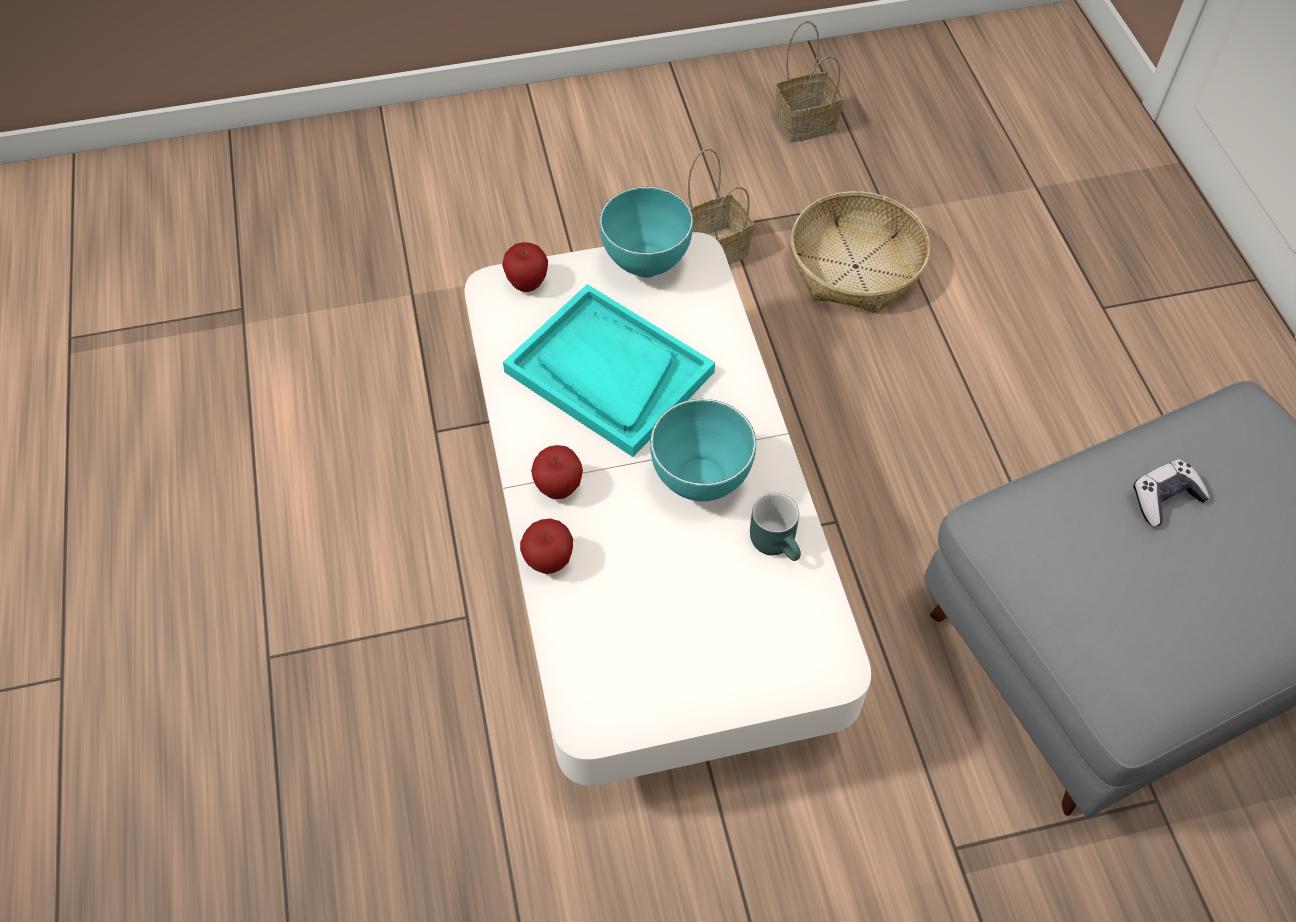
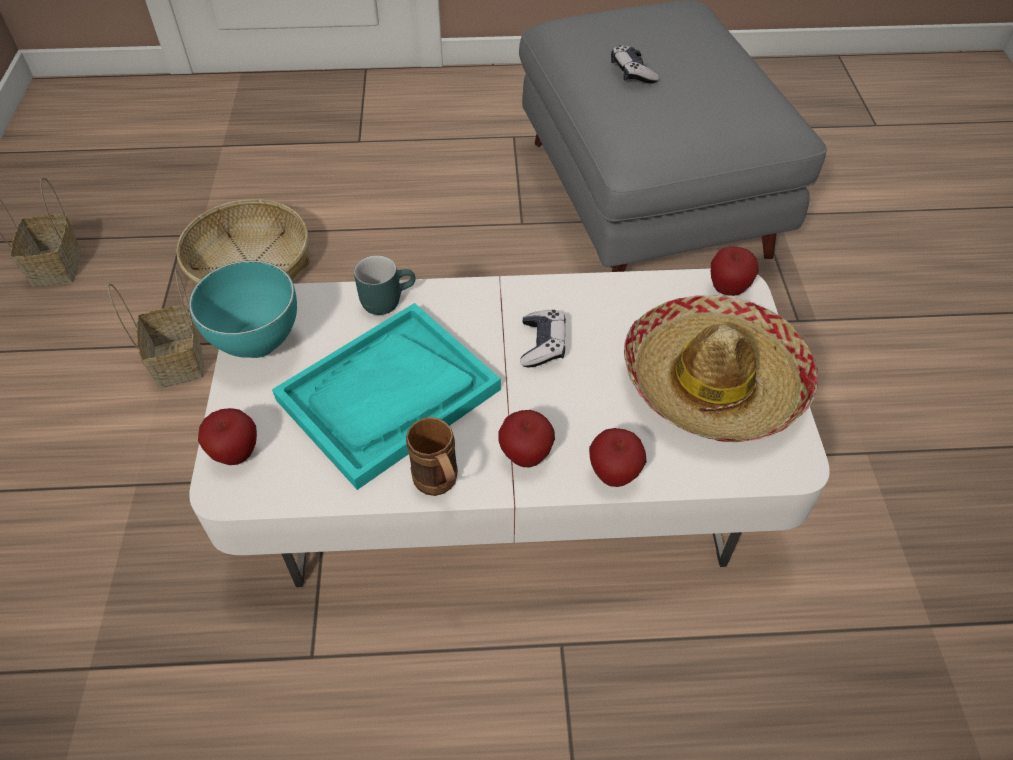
camera: 80 degrees left, 5 degrees down
(516, 428) = (439, 486): none -> brown mug
(682, 645) = (714, 382): none -> hat
(698, 484) = (542, 345): turquoise bowl -> game controller
(778, 543) = (614, 301): turquoise mug -> turquoise mug (386, 298)
(829, 657) = (728, 289): none -> apple

